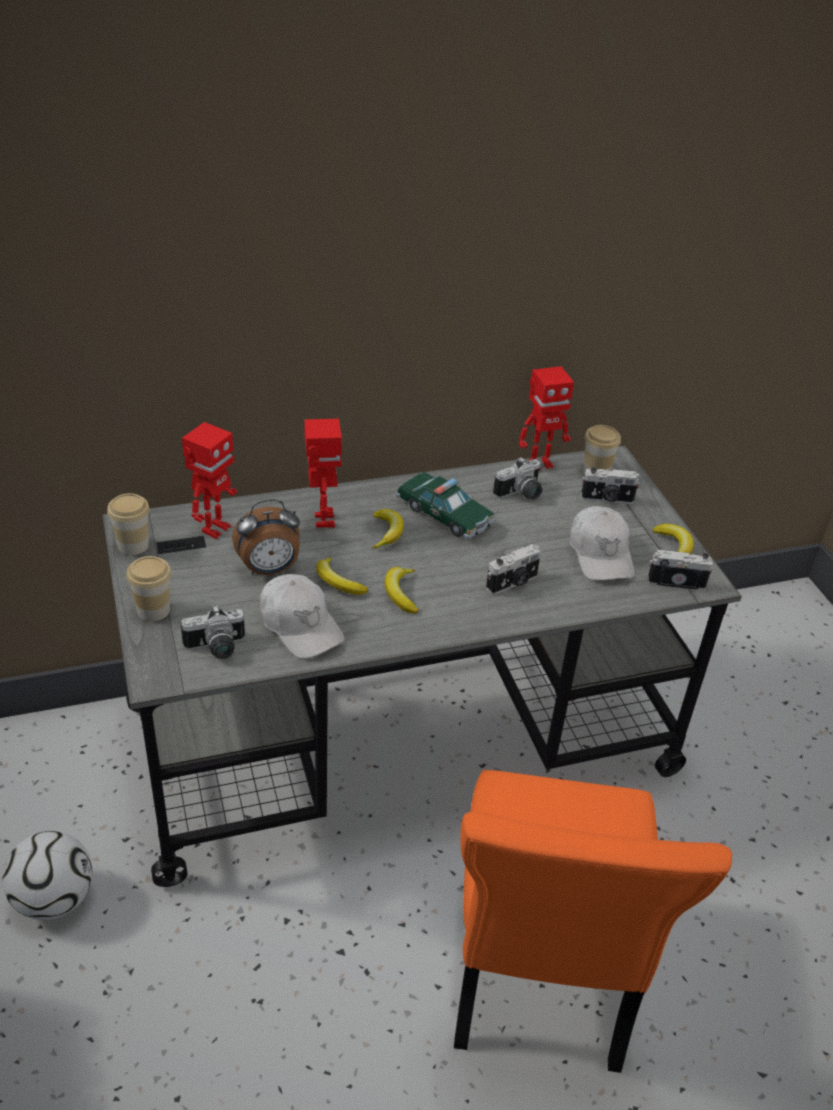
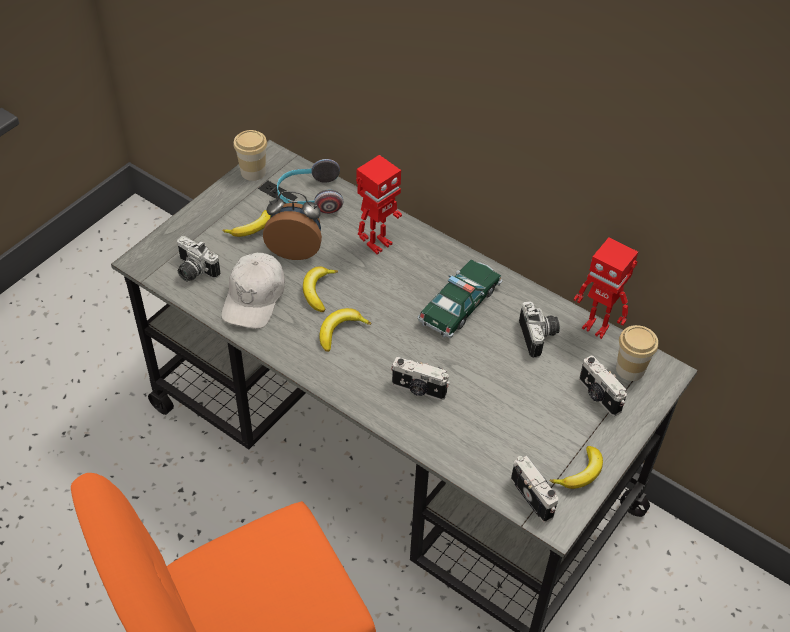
camera: 55 degrees right, 10 degrees up
(54, 899) = (107, 362): football -> none
(153, 610) = (201, 220): cup -> none
(214, 529) = (309, 197): toy robot -> headphones
(269, 570) = (295, 249): alarm clock -> alarm clock turned 150 degrees clockwise
(387, 532) = (401, 285): banana -> banana (252, 229)
(444, 514) = (459, 305): toy car -> toy car turned 150 degrees counterclockwise
(521, 494) = (540, 337): camera -> camera turned 120 degrees counterclockwise
(600, 554) = (516, 427): white cap -> none

